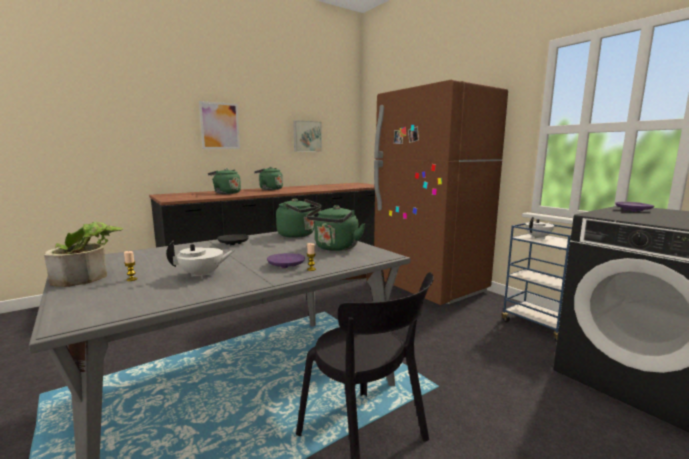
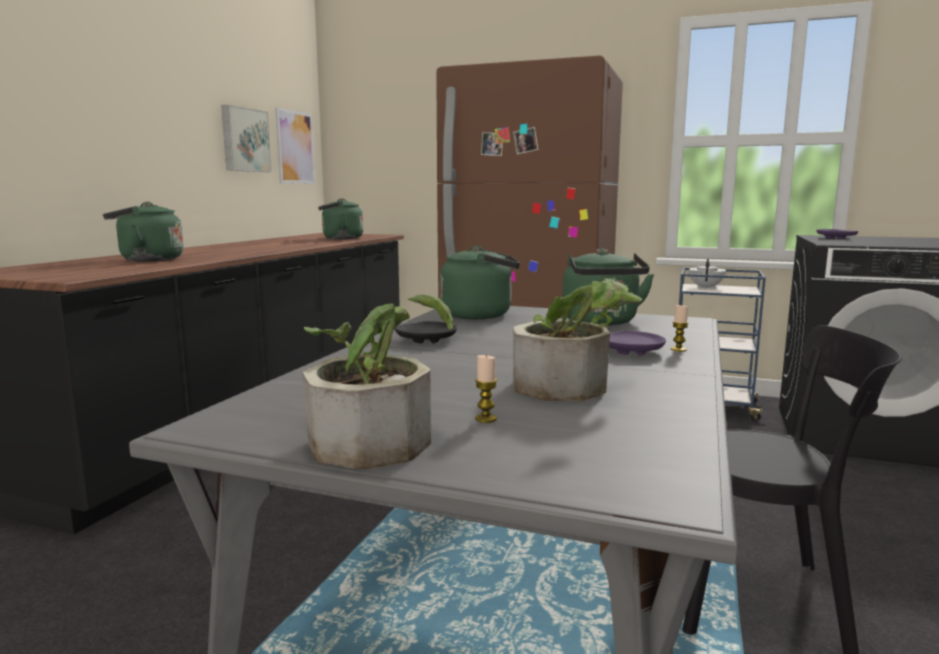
camera: 35 degrees left, 0 degrees up
(202, 275) = (573, 386): white teapot -> potted plant
(220, 126) = (87, 103): picture -> picture (295, 147)
(269, 189) = (211, 249): green kettle -> green kettle (340, 238)

